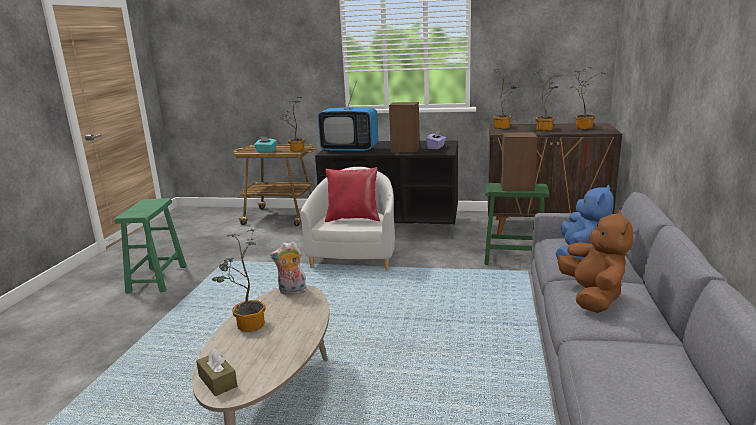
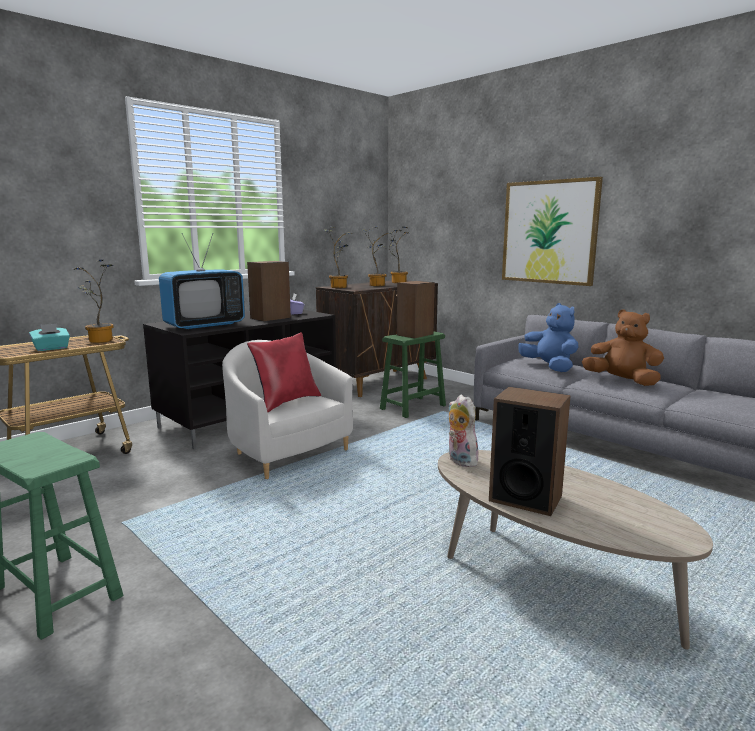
camera: 55 degrees left, 5 degrees down
(217, 381) = (650, 537): brown tissue box -> none
(247, 327) = (525, 498): potted plant -> speaker
(292, 292) = (459, 460): plush toy -> plush toy turned 120 degrees clockwise
(680, 90) = (549, 232): none -> picture

